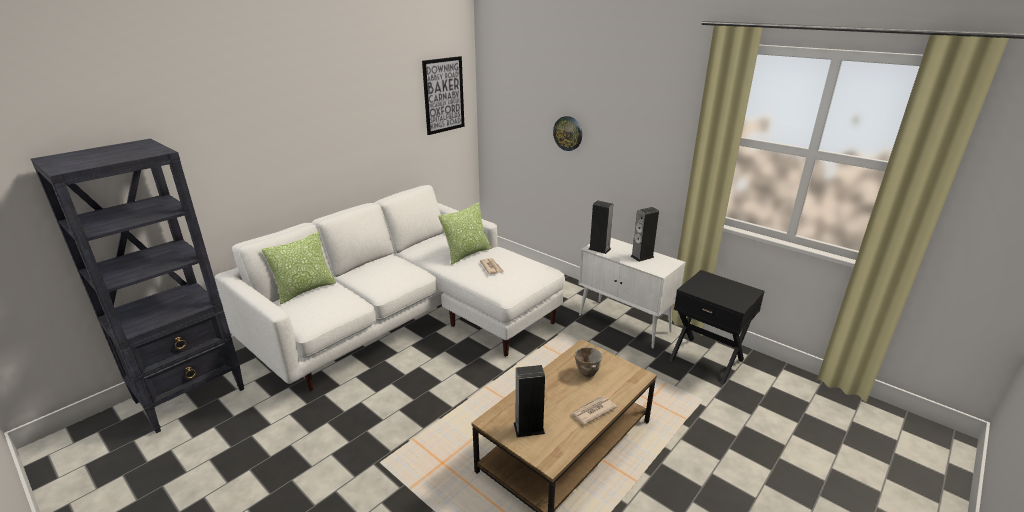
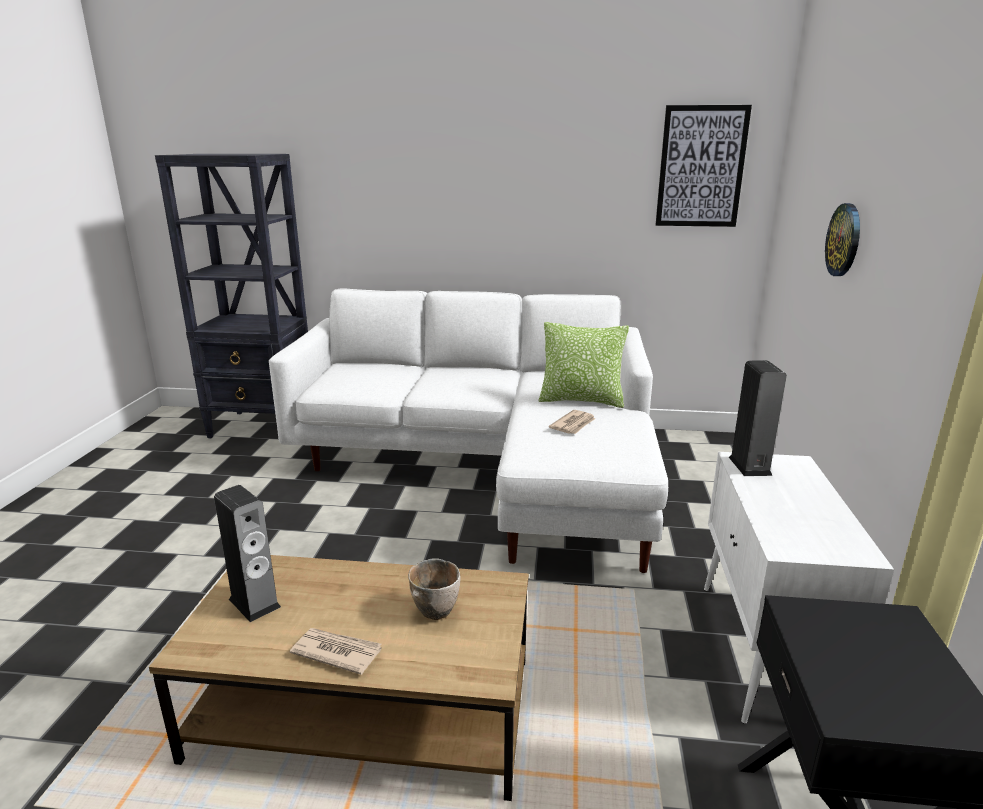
camera: 55 degrees right, 5 degrees down
(305, 290) = (379, 364): pillow -> none
(642, 256) = (807, 513): speaker -> none

